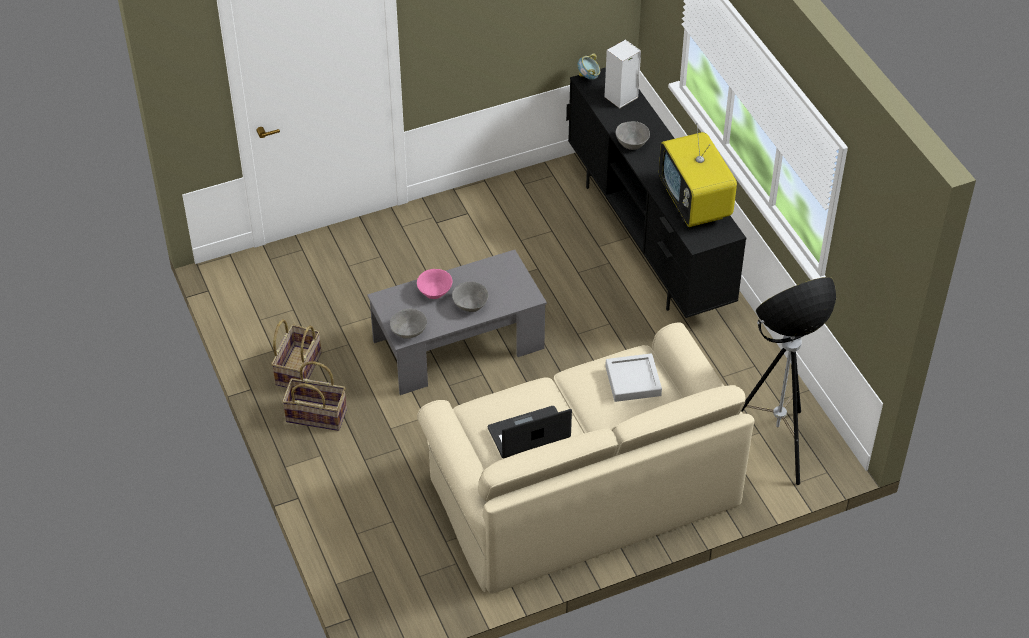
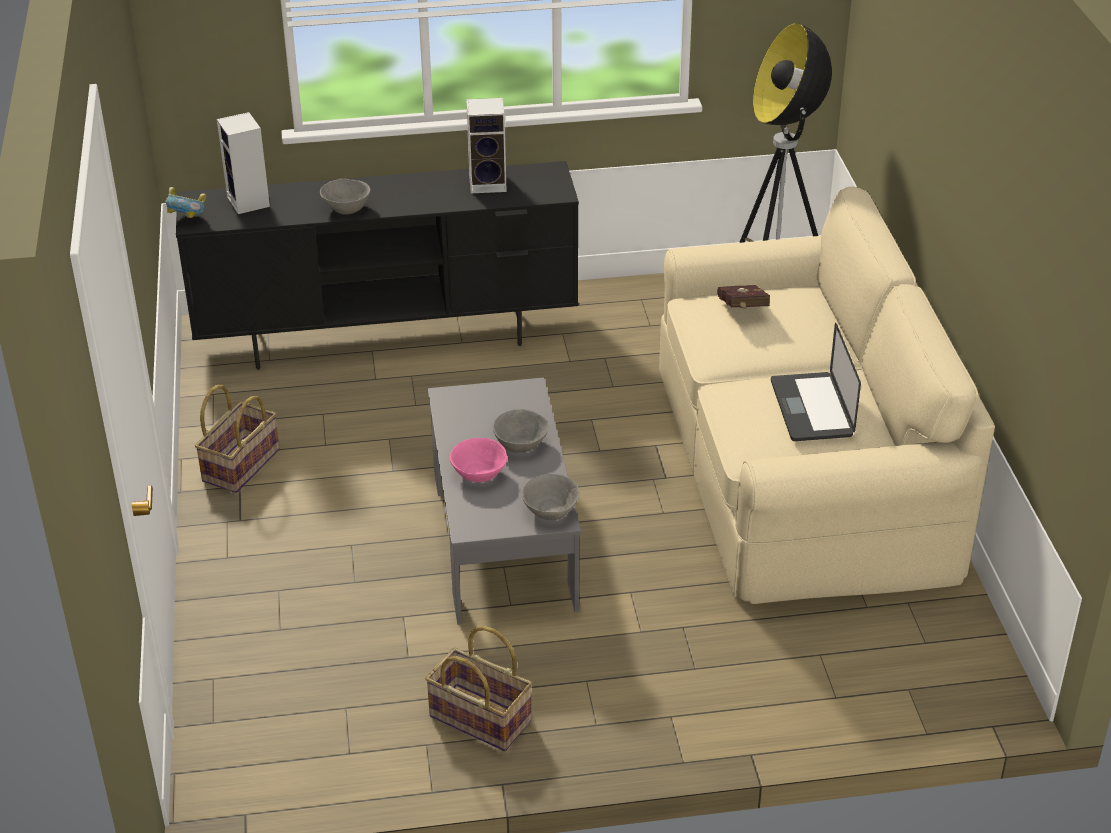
camera: 75 degrees left, 10 degrees down
(317, 414) = (586, 709): basket -> basket (240, 465)
(633, 381) = (742, 311): grey tray -> red book
(695, 204) = (489, 183): television -> speaker

